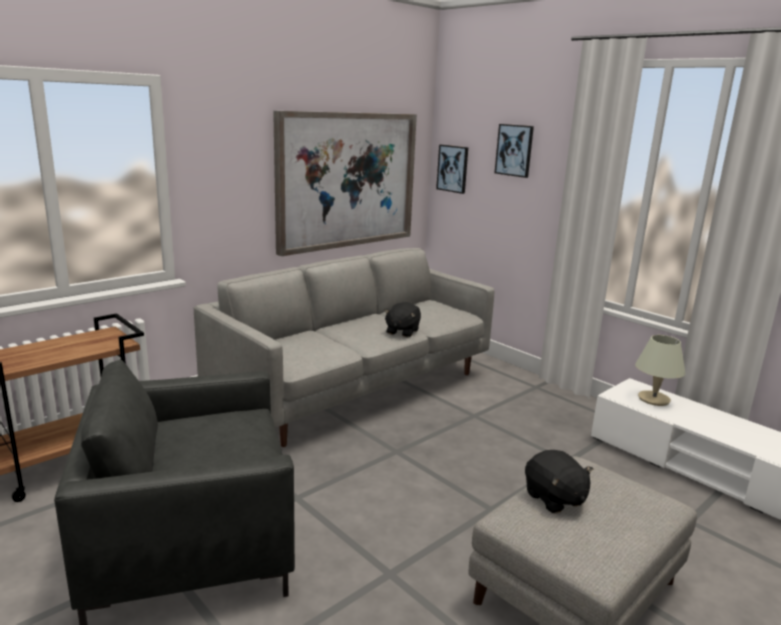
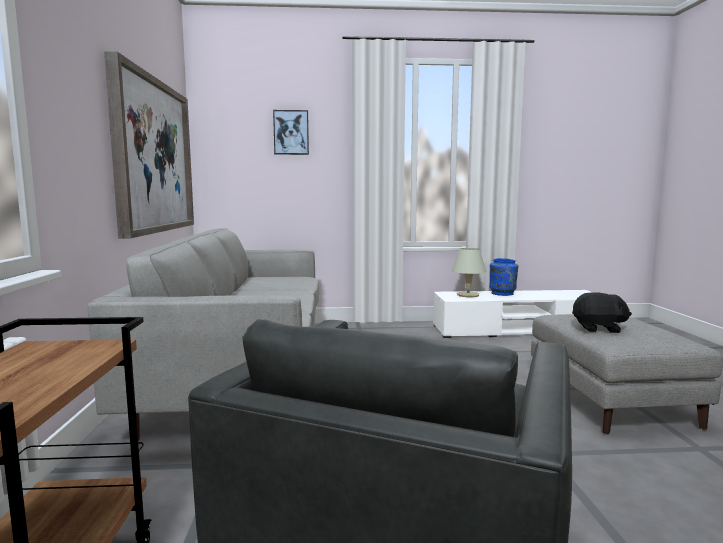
camera: 50 degrees left, 10 degrees down
(402, 331) = (292, 293): black plush toy -> none
(453, 168) = (221, 155): picture -> none
(709, 416) = (502, 293): none -> blue vase

